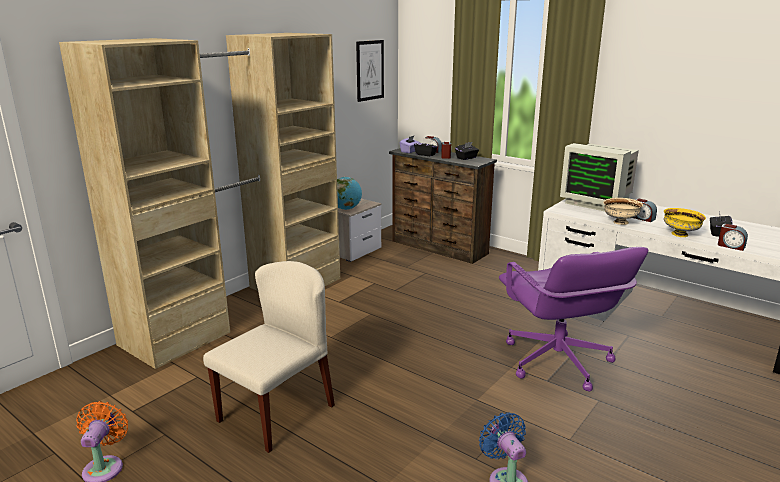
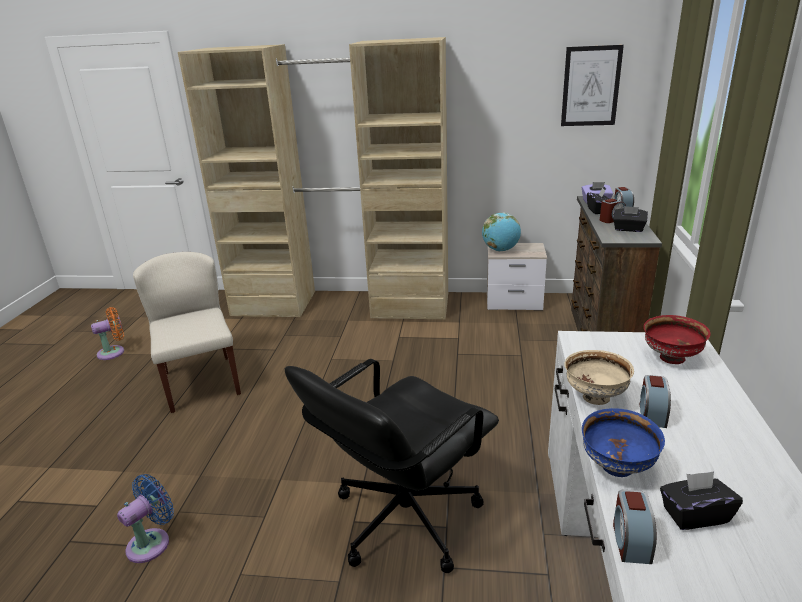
camera: 60 degrees right, 5 degrees up
(276, 412) = (201, 383): beige chair -> beige chair turned 120 degrees counterclockwise
(557, 362) = (404, 518): purple office chair -> black office chair
(597, 202) = (671, 359): monitor -> red bowl
(680, 234) = (618, 467): yellow bowl -> blue bowl

